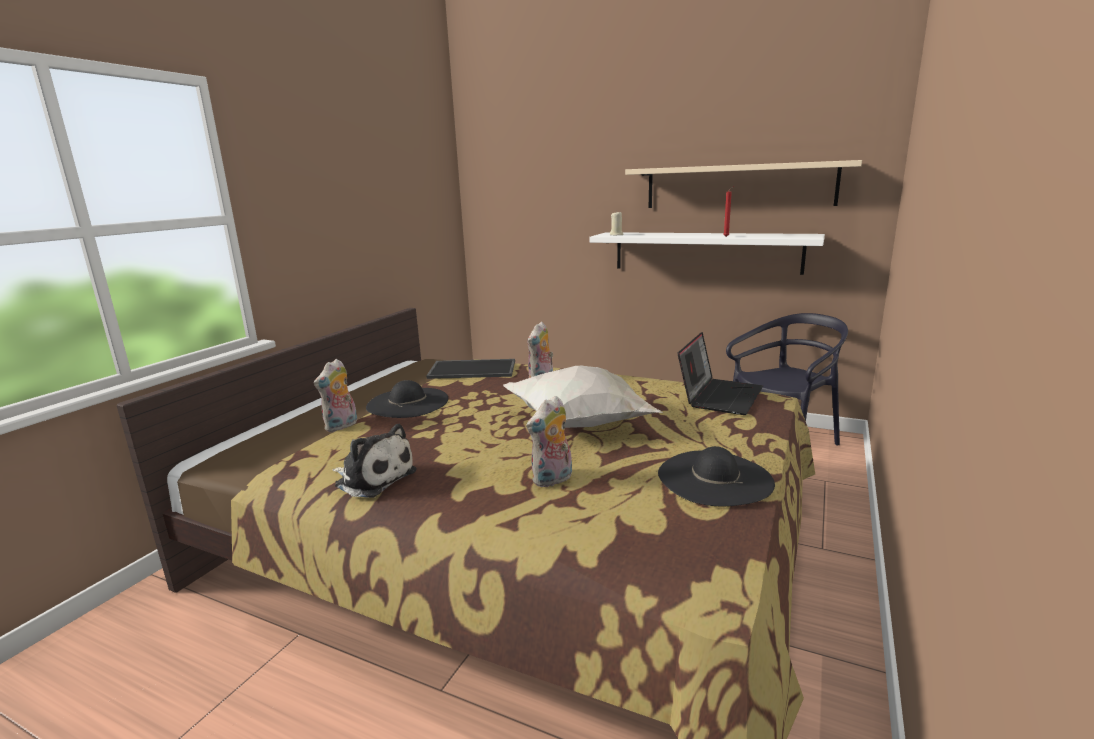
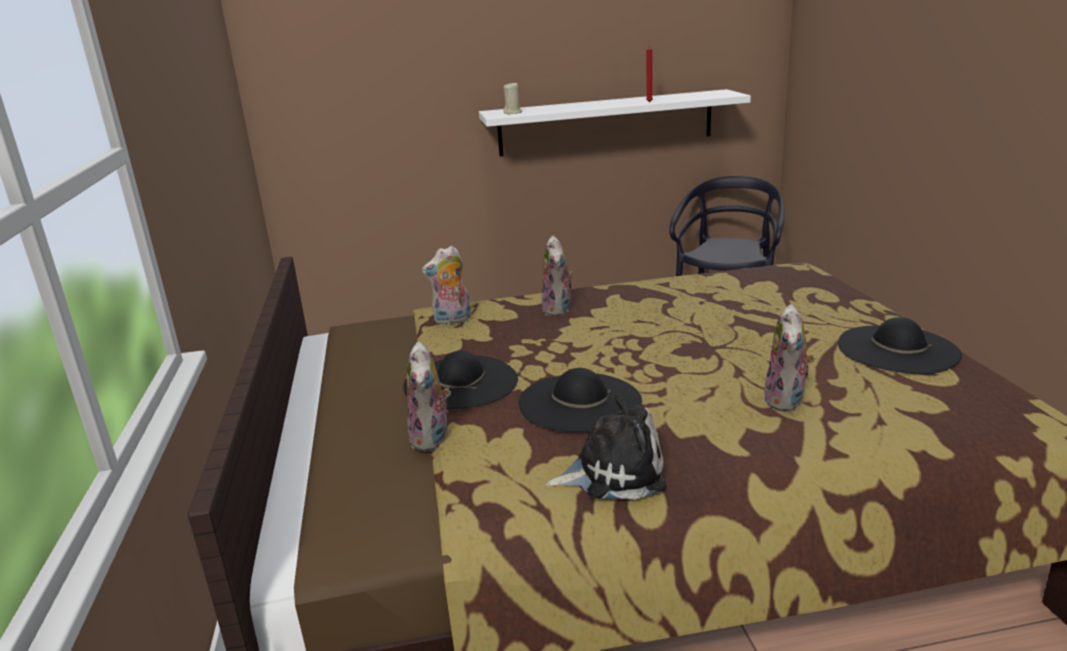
camera: 35 degrees left, 5 degrees up
(438, 434) = (579, 402): none -> black hat
(473, 369) = (452, 320): tray -> plush toy
(580, 425) = (702, 343): white pillow -> none
(719, 396) = (759, 278): laptop -> none
(738, 186) = (637, 41): beige shelf -> none

